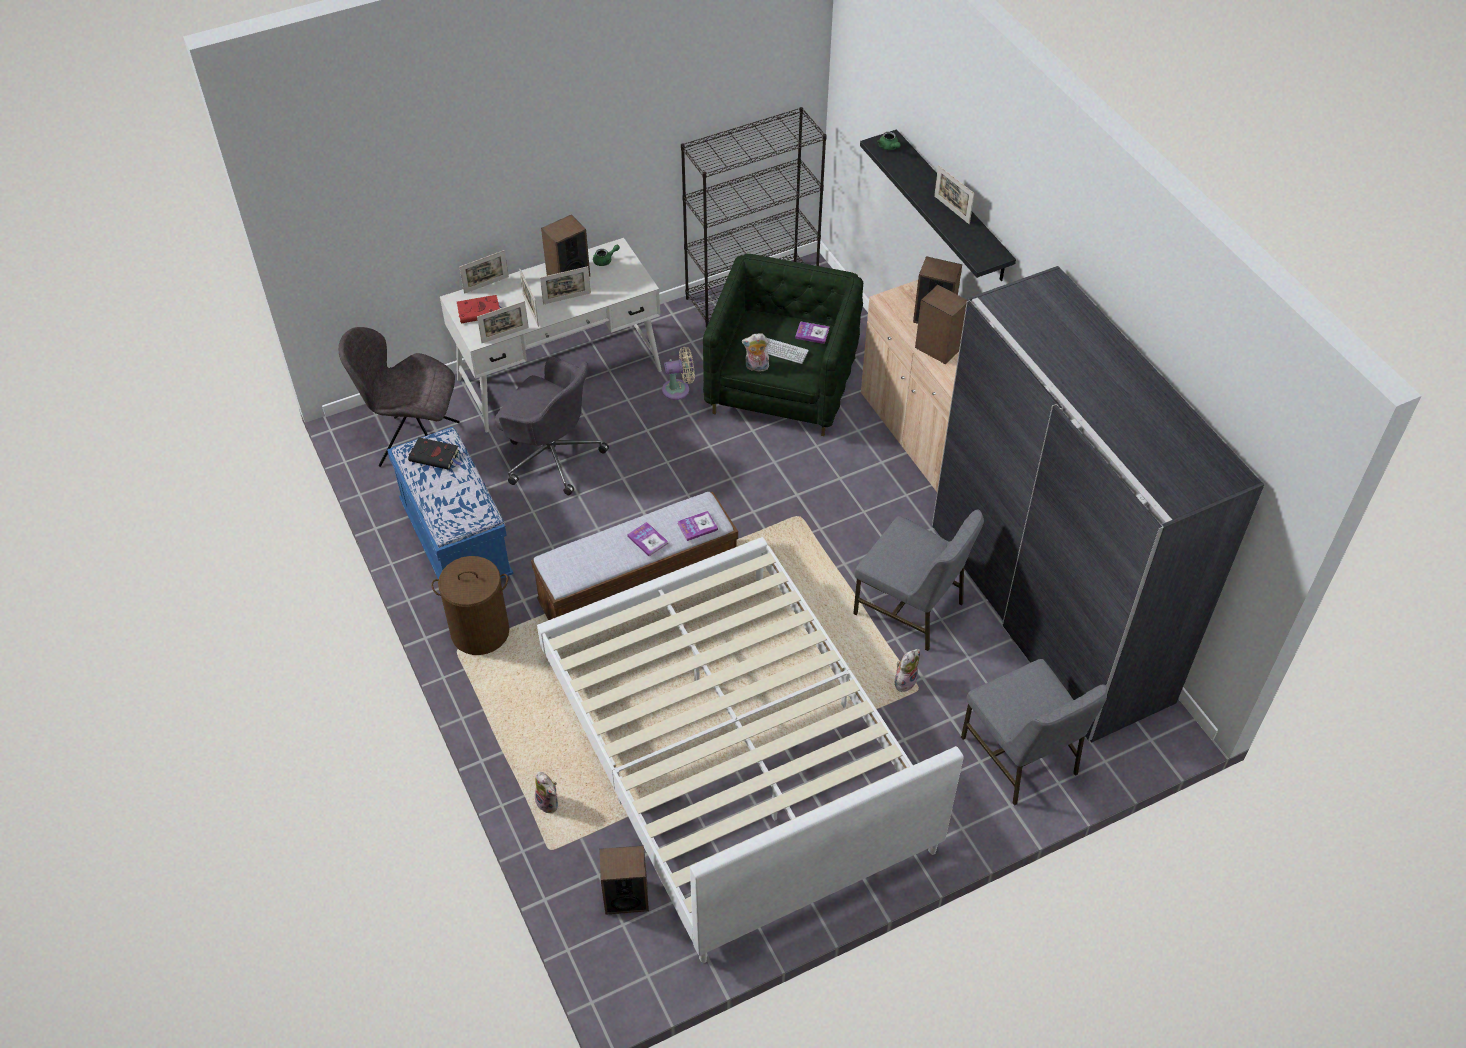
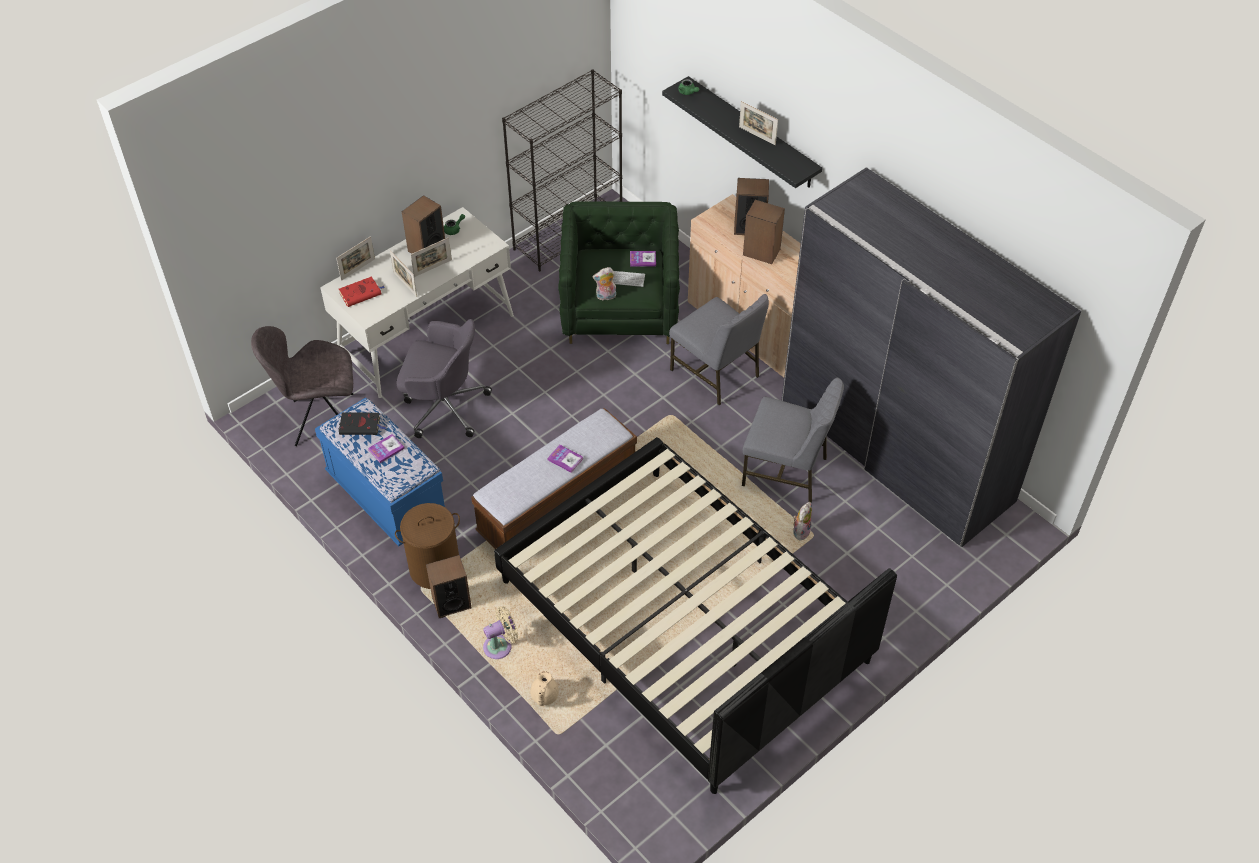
camera: 15 degrees left, 0 degrees up
(505, 335) = (390, 310): picture frame -> none
(549, 803) = (544, 696): plush toy -> beige teapot
(626, 897) = (634, 757): speaker -> speaker (451, 603)
(679, 389) = (534, 328): beige fan -> beige fan (500, 646)
(697, 526) = (603, 439): book -> book (386, 449)
(733, 755) = (682, 622): white bed -> black bed
(1021, 756) = (911, 570): grey chair -> grey chair (716, 373)

